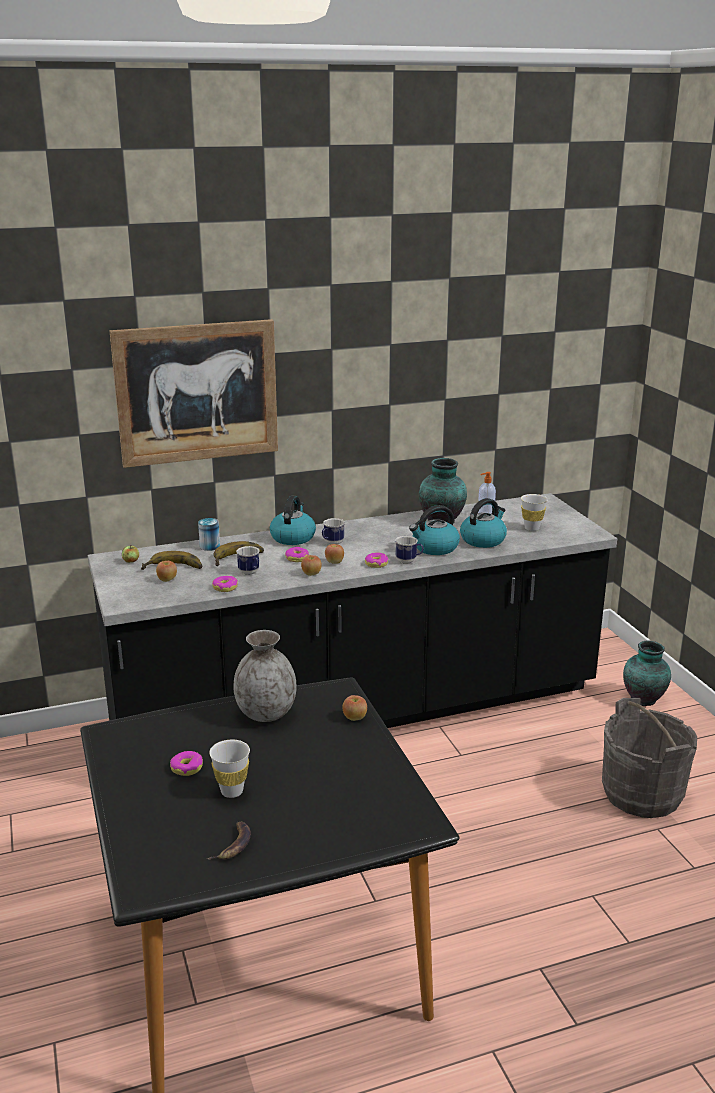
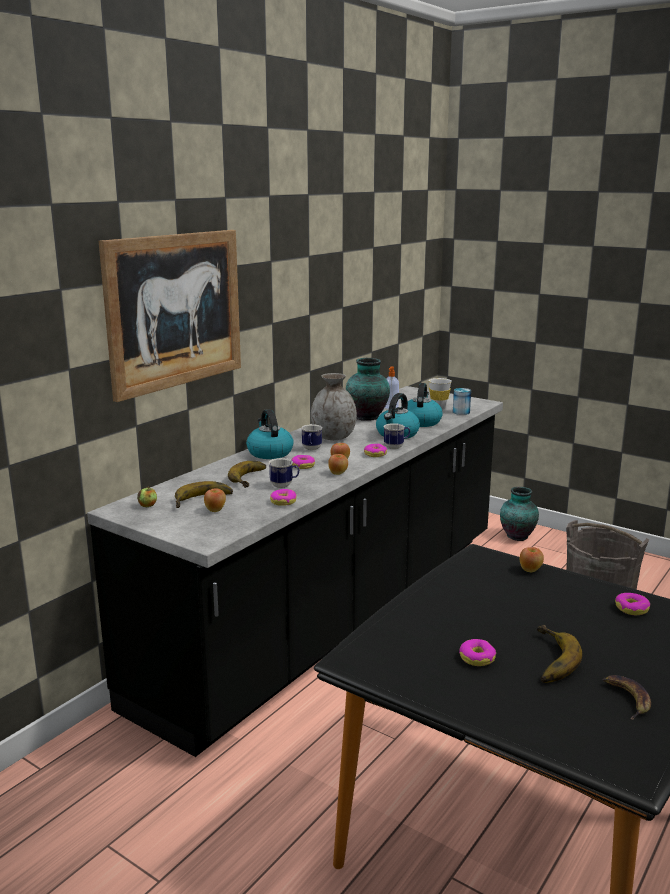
camera: 35 degrees left, 5 degrees down
(210, 546) = (206, 476): can -> can (461, 412)
(232, 791) = (547, 659): white cup -> banana
(266, 714) = (460, 592): grey vase -> grey vase (334, 437)
(375, 784) = (632, 609): none -> donut

